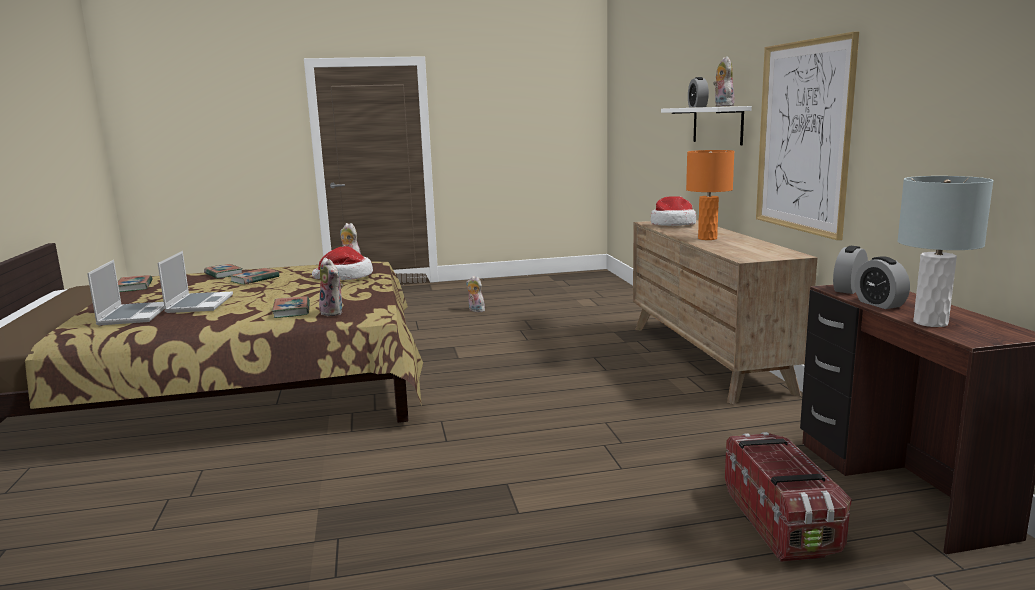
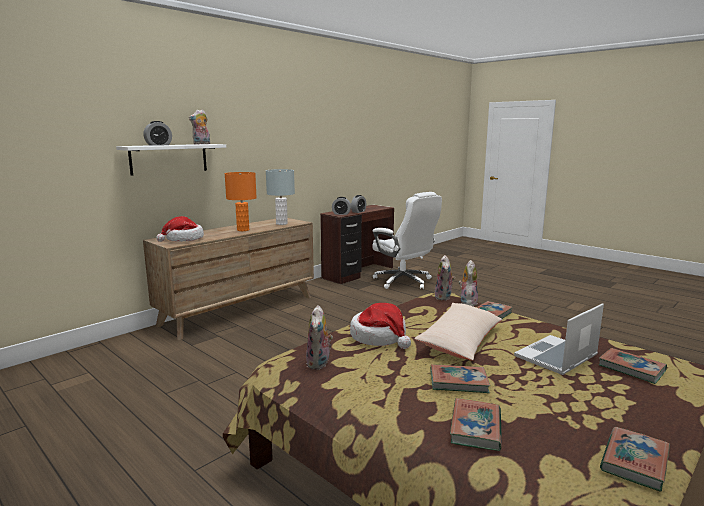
camera: 125 degrees left, 0 degrees up
(133, 315) = (631, 368): laptop -> book
(286, 291) = (460, 341): none -> beige pillow
(475, 310) = (125, 441): plush toy -> plush toy (444, 297)
(780, 521) = (403, 281): storage box -> white office chair
(803, 137) = (263, 160): picture -> none
(930, 323) = (374, 209): grey table lamp -> grey table lamp (282, 223)

